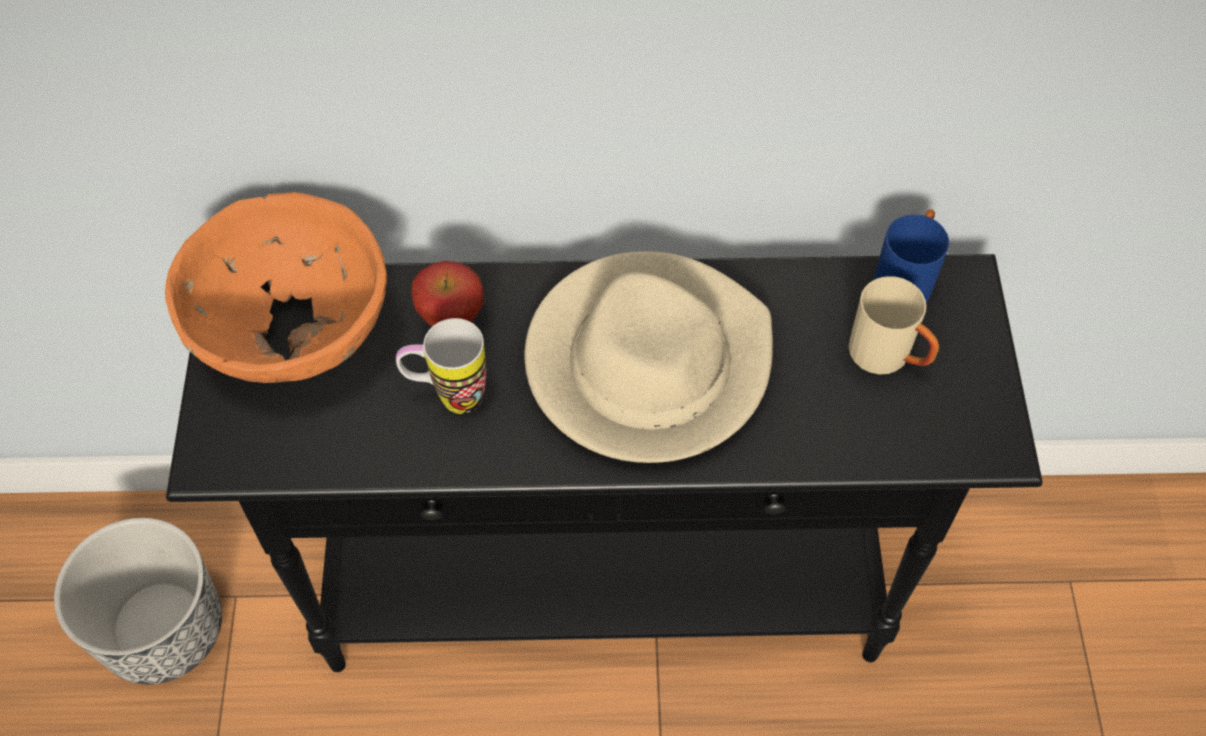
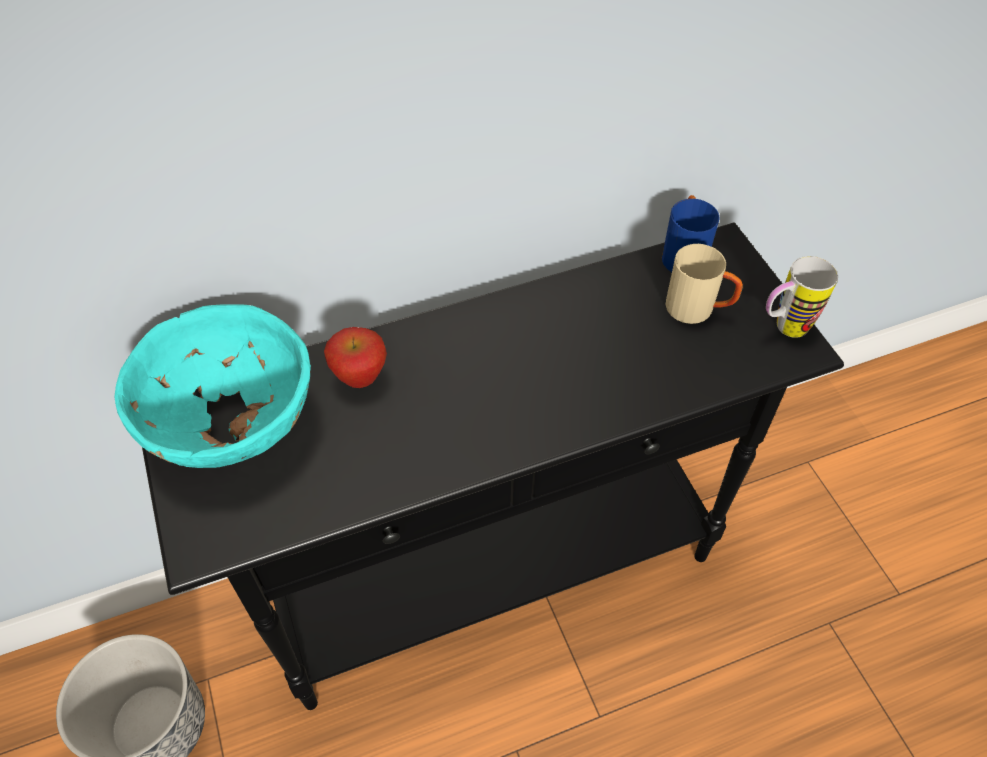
camera: 20 degrees left, 5 degrees down
(295, 334) = (234, 425): orange bowl -> turquoise bowl
(448, 397) = (381, 436): mug -> mug (782, 329)
(647, 361) = (525, 363): beige hat -> none

